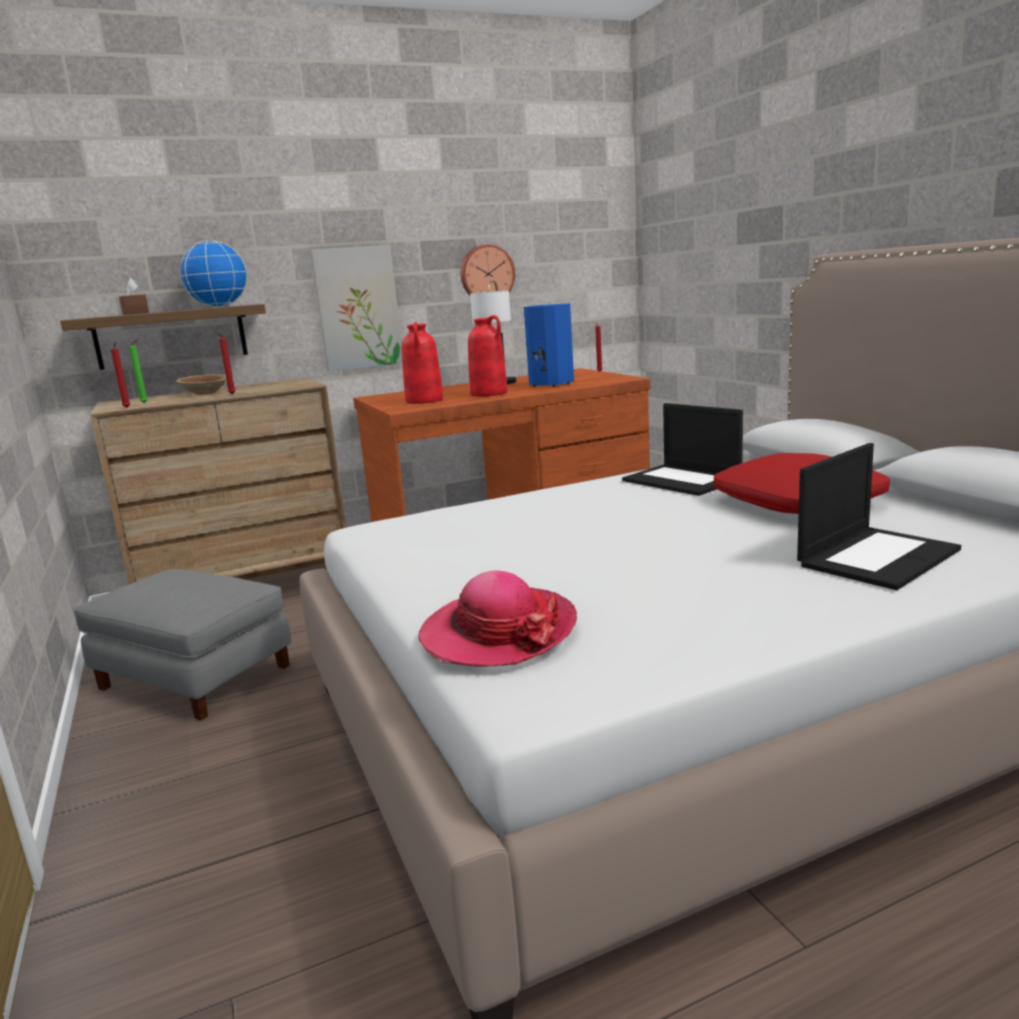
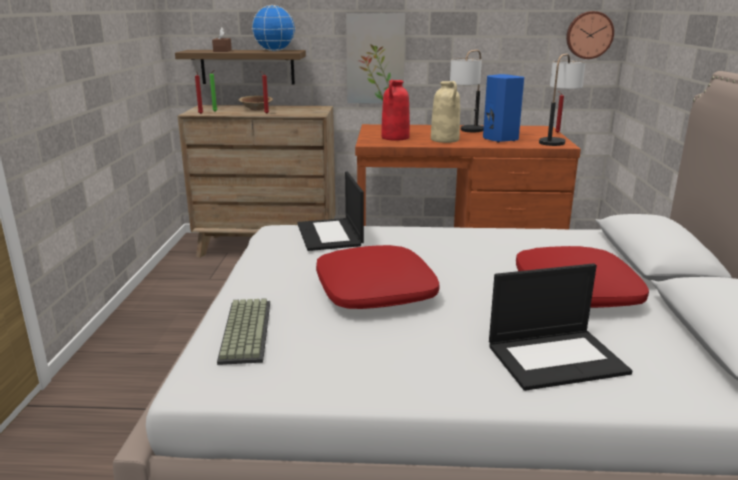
camera: 25 degrees right, 5 degrees up
(193, 678) = (197, 293): grey ottoman -> none
(486, 274) = (482, 41): wall clock -> wall clock (589, 35)
(489, 393) = (445, 140): red vase -> beige vase
(498, 632) = (244, 331): hat -> keyboard
(594, 554) = (376, 291): none -> red pillow
(612, 376) = (556, 140): none -> table lamp
(683, 480) = (522, 246): laptop -> laptop (330, 235)

